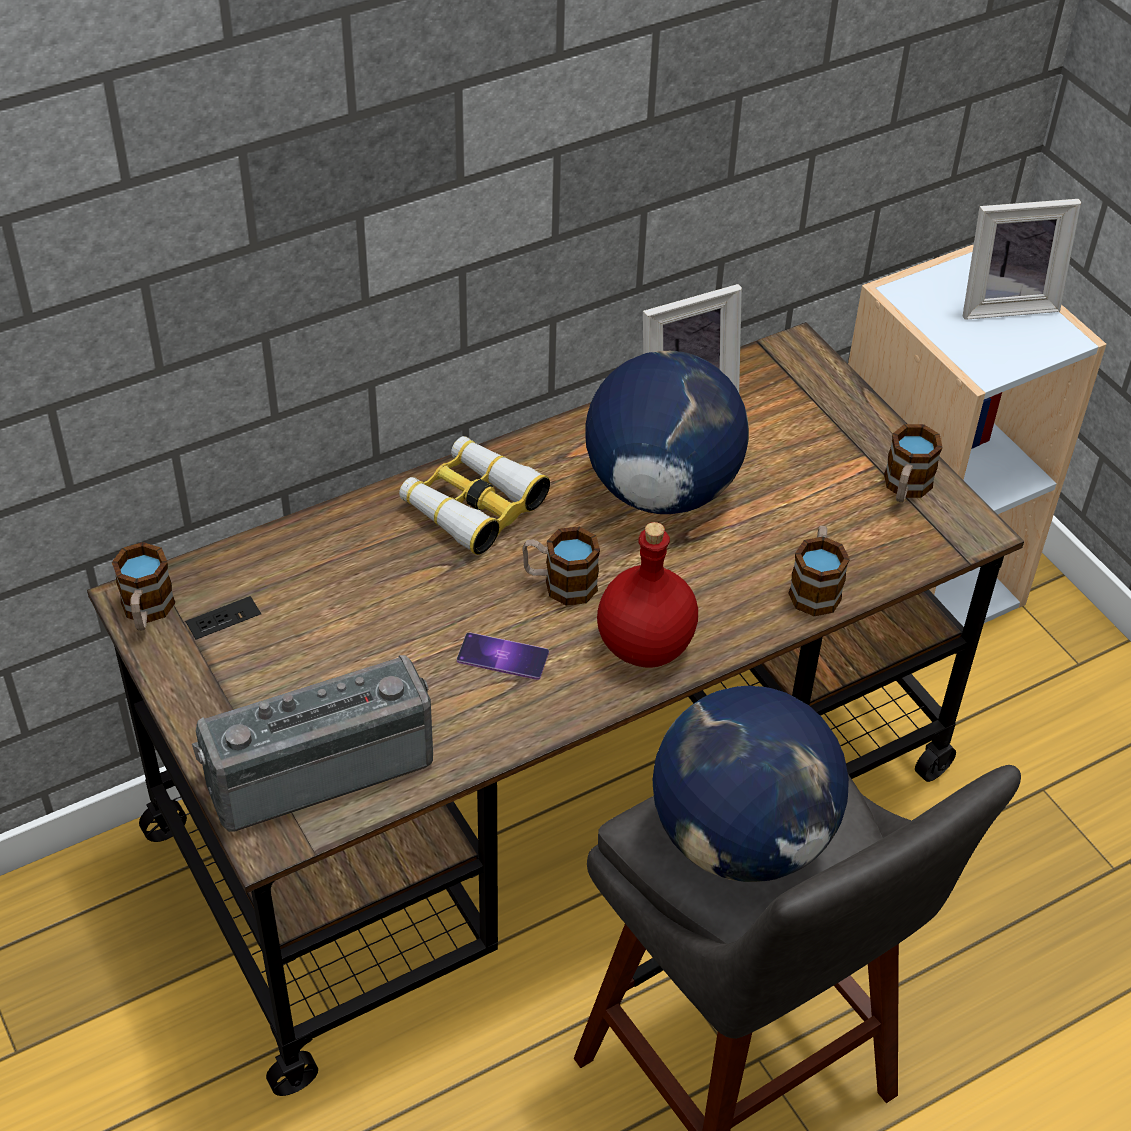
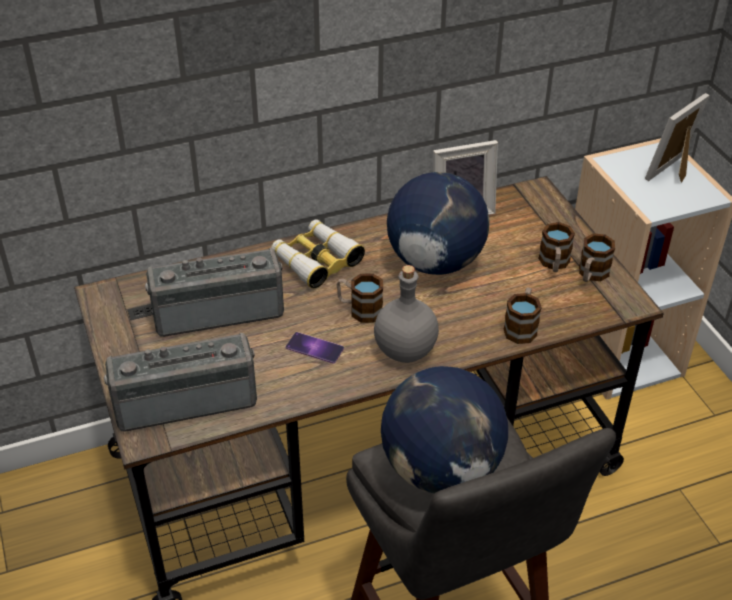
camera: 10 degrees right, 5 degrees down
(146, 612) = (105, 302): mug -> mug (554, 264)
(335, 608) = (218, 310): none -> radio
(643, 647) = (404, 351): red bottle -> grey bottle
(1005, 302) = (674, 172): picture frame -> picture frame turned 135 degrees clockwise

